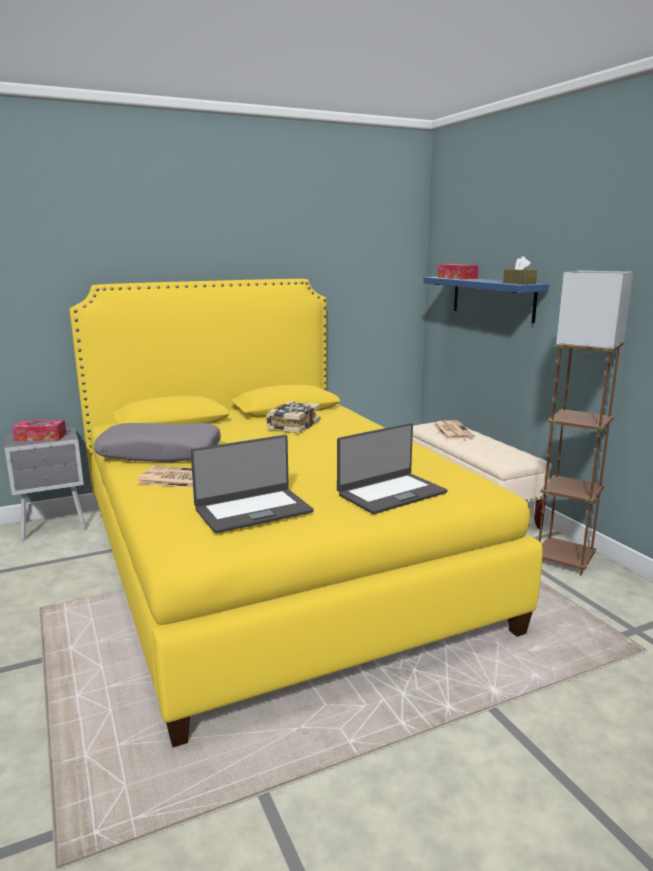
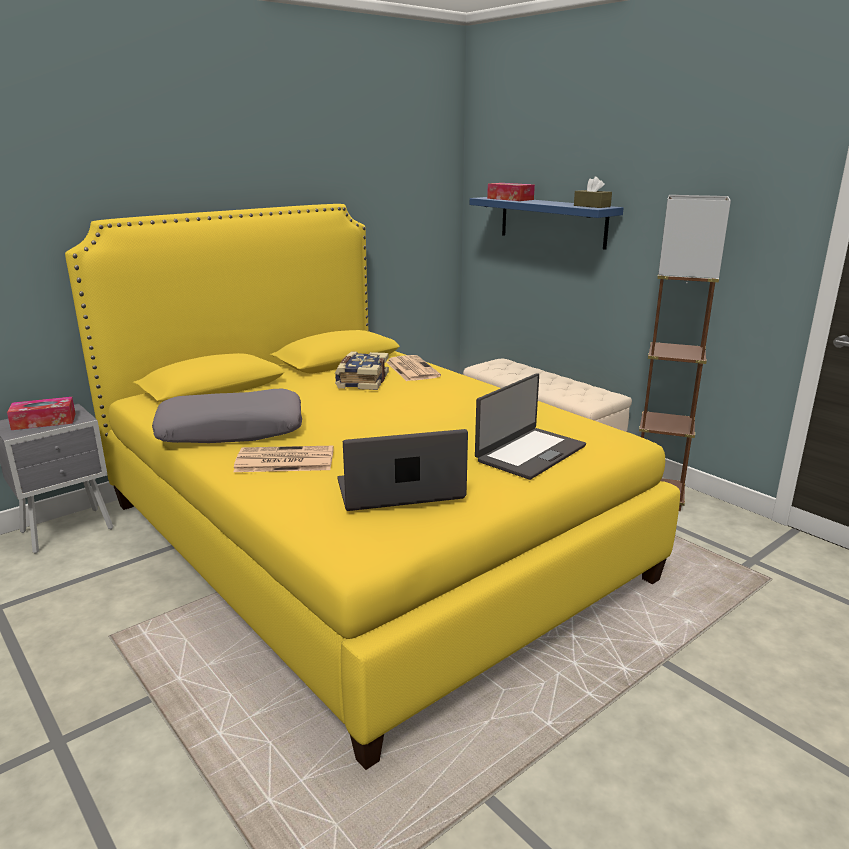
camera: 15 degrees left, 5 degrees up
(253, 510) = (400, 491): laptop -> laptop turned 150 degrees counterclockwise
(452, 431) = (514, 370): newspaper -> newspaper (411, 369)

